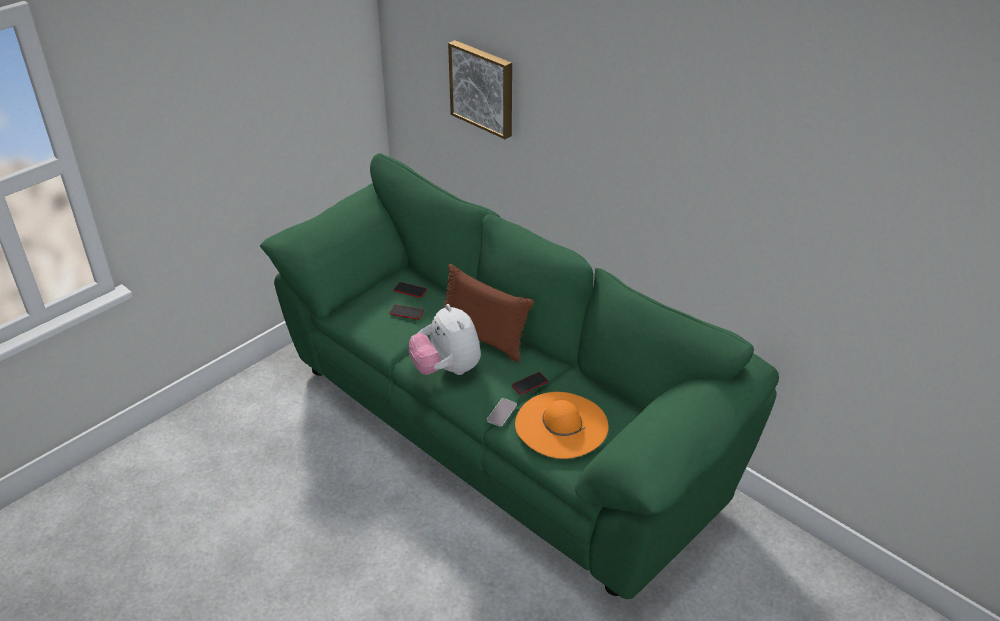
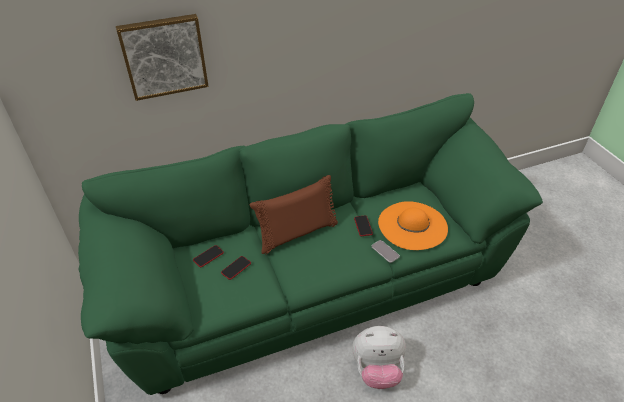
camera: 65 degrees left, 5 degrees up
(447, 369) = (320, 266): plush toy -> plush toy (377, 370)

